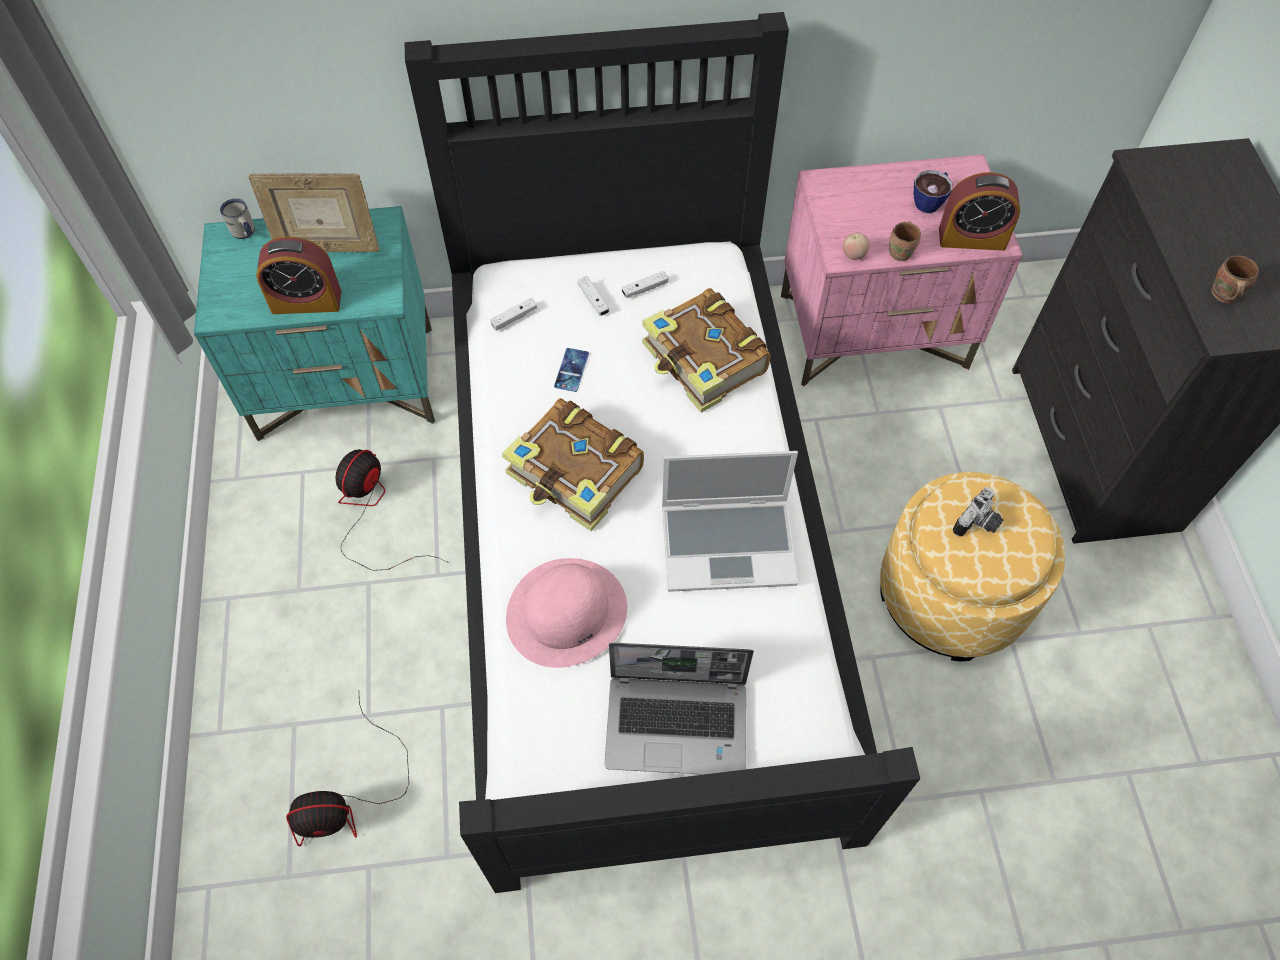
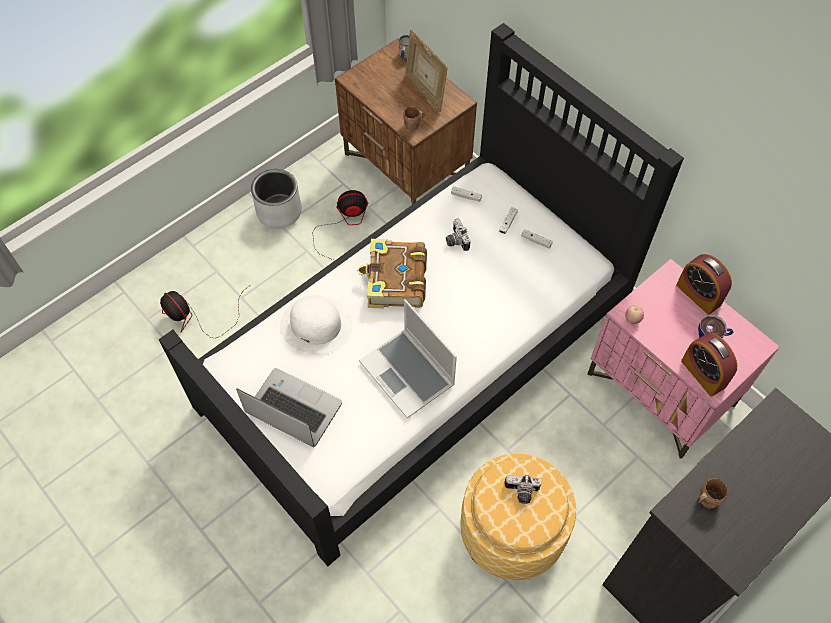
camera: 55 degrees right, 0 degrees up
(270, 578) = (279, 211): none -> grey planter
(306, 301) = (387, 105): alarm clock -> alarm clock (698, 294)
(348, 382) = (407, 166): turquoise nightstand -> brown nightstand
(567, 612) = (316, 325): pink hat -> white hat
(571, 370) = (455, 241): phone -> camera
(678, 723) = (292, 409): laptop -> laptop turned 150 degrees clockwise
(704, 361) = (512, 296): book -> none
(901, 252) = (657, 342): brown mug -> brown mug (413, 126)

